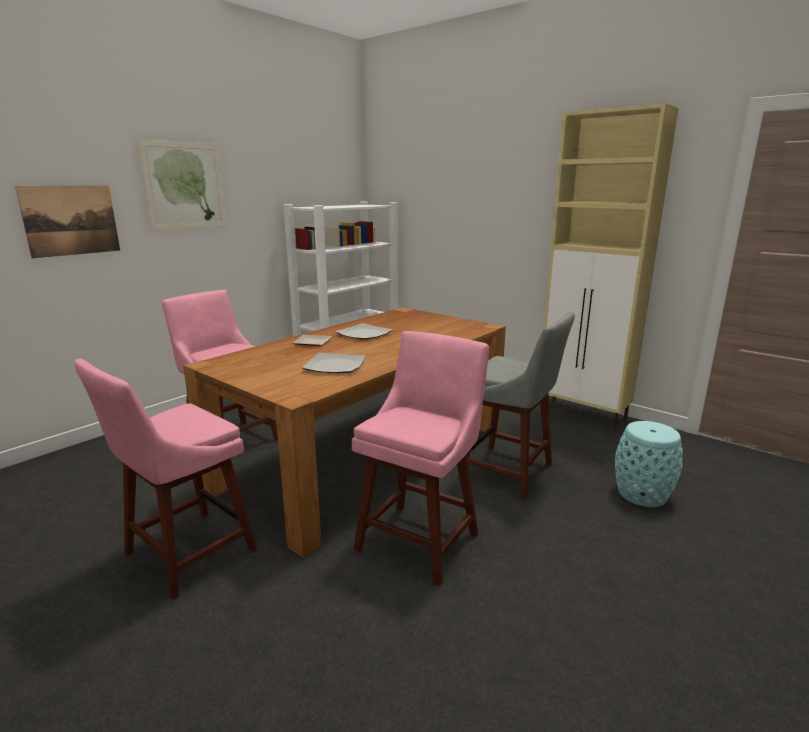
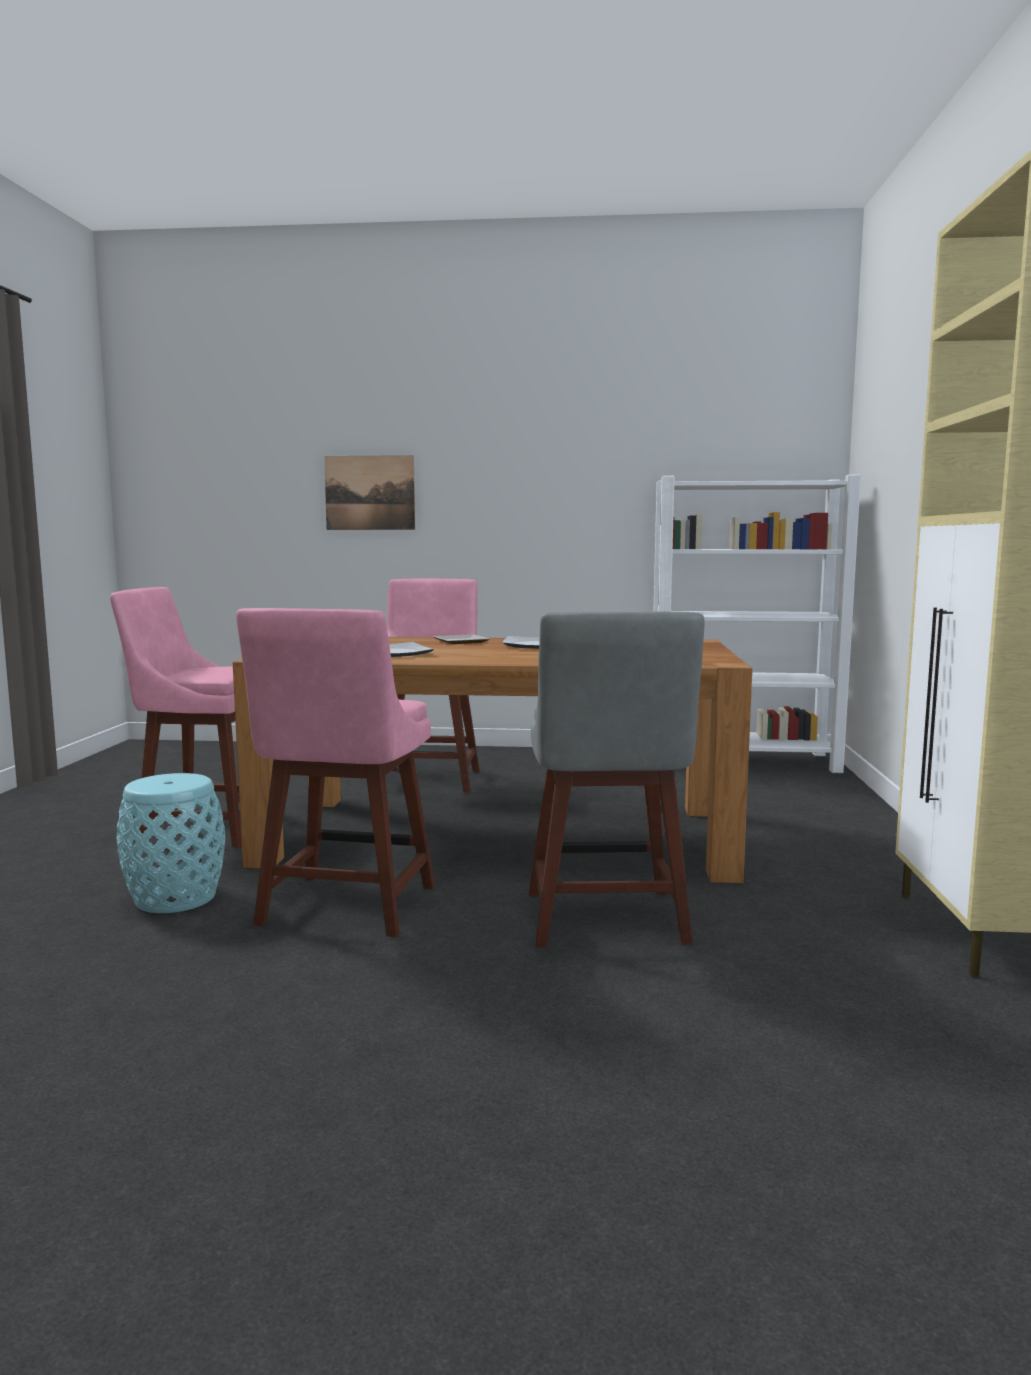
camera: 55 degrees right, 10 degrees down
(185, 186) = (506, 455): picture -> none
(421, 538) = (344, 908): pink chair -> pink chair turned 105 degrees clockwise
(641, 494) = (718, 1044): turquoise stool -> turquoise stool (176, 898)

